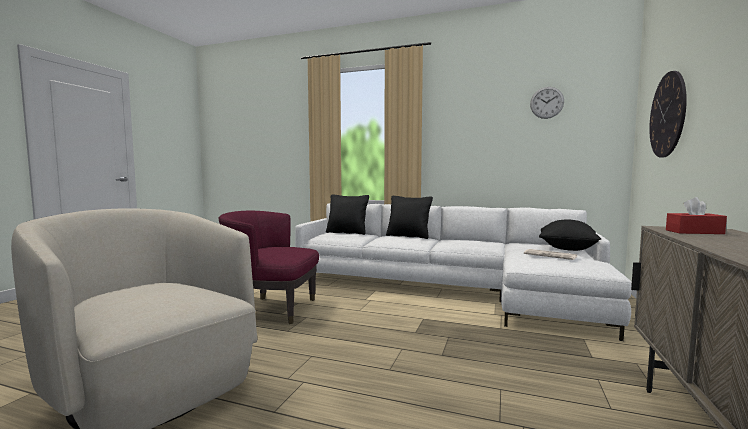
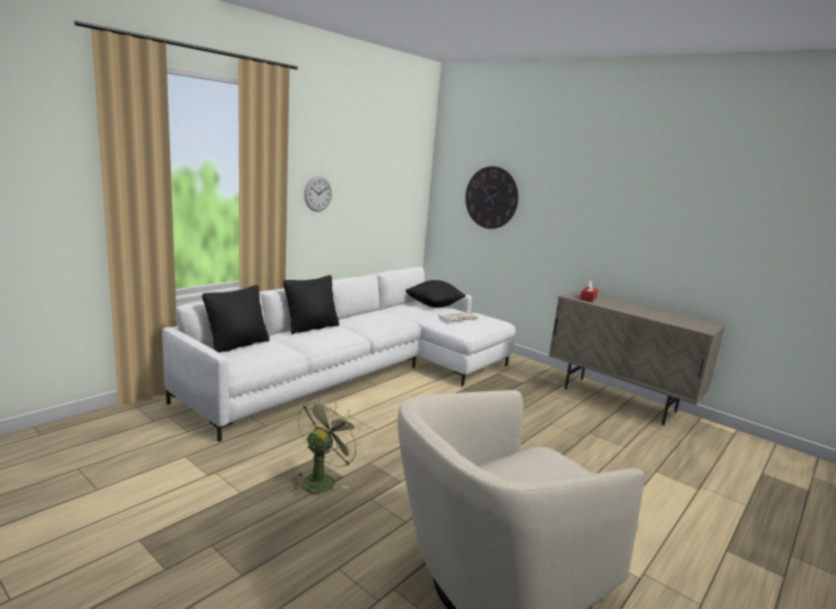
camera: 70 degrees left, 10 degrees up
(273, 309) = (322, 479): purple armchair -> green fan
(546, 102) = (383, 160): wall clock -> wall clock (318, 194)

